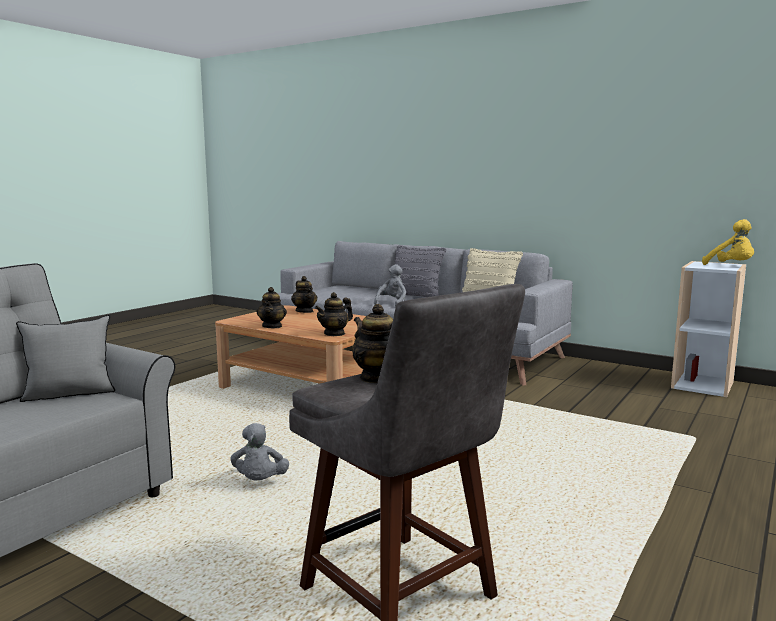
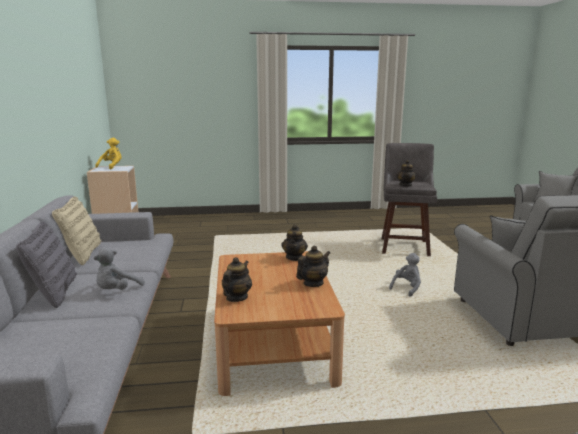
camera: 130 degrees left, 5 degrees up
(334, 333) = (294, 257): teapot -> teapot turned 90 degrees clockwise
(392, 304) = (117, 291): grey plush toy -> grey plush toy turned 45 degrees counterclockwise

